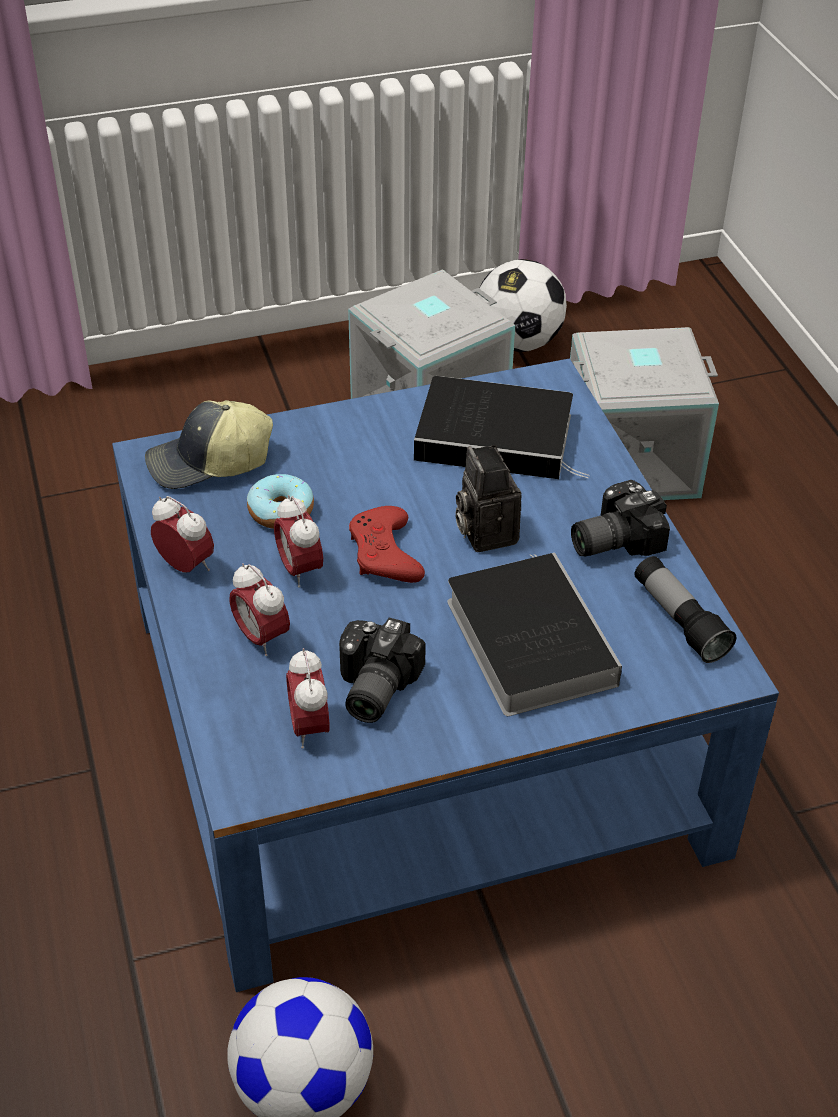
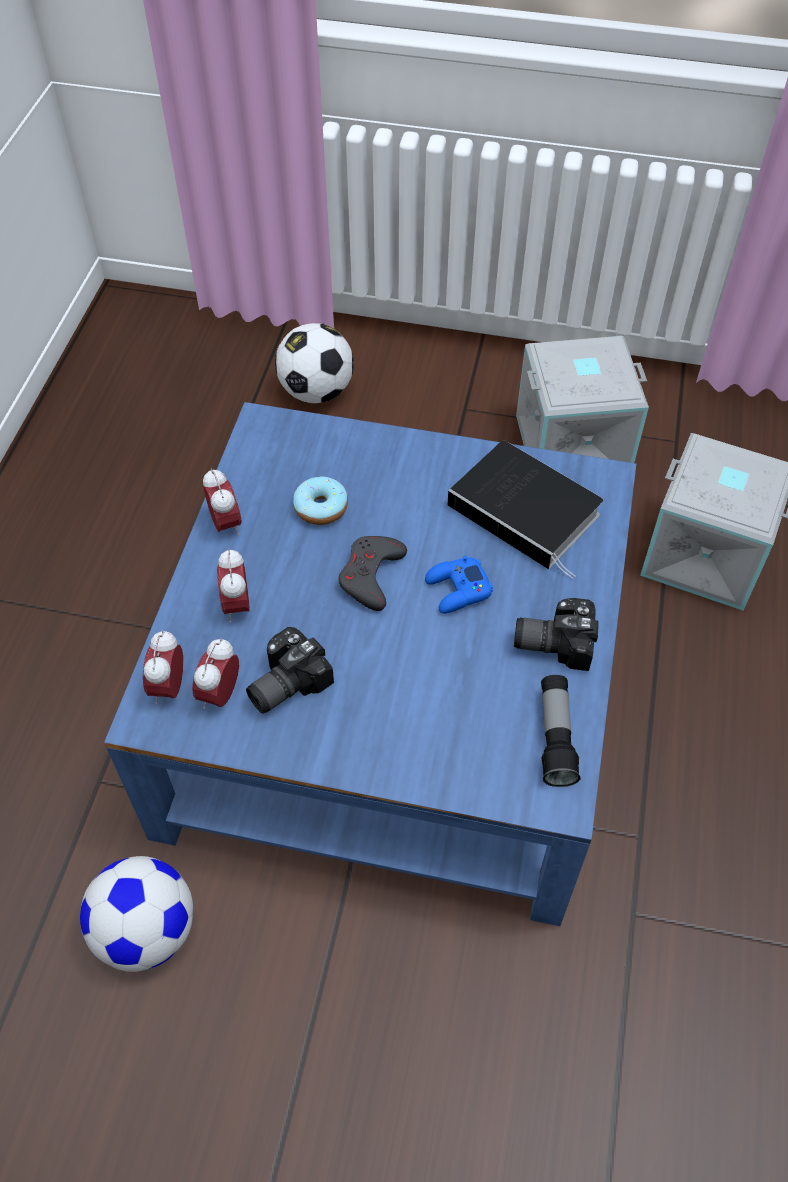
camera: 30 degrees right, 10 degrees up
(209, 463) = (298, 446): cap -> none
(300, 570) = (301, 562): alarm clock -> alarm clock (169, 687)
(385, 553) = (371, 576): red game controller -> grey game controller
(484, 532) = (457, 590): camera -> blue game controller
(518, 342) = (682, 413): football -> football (316, 392)
(526, 638) = (425, 695): book -> none

